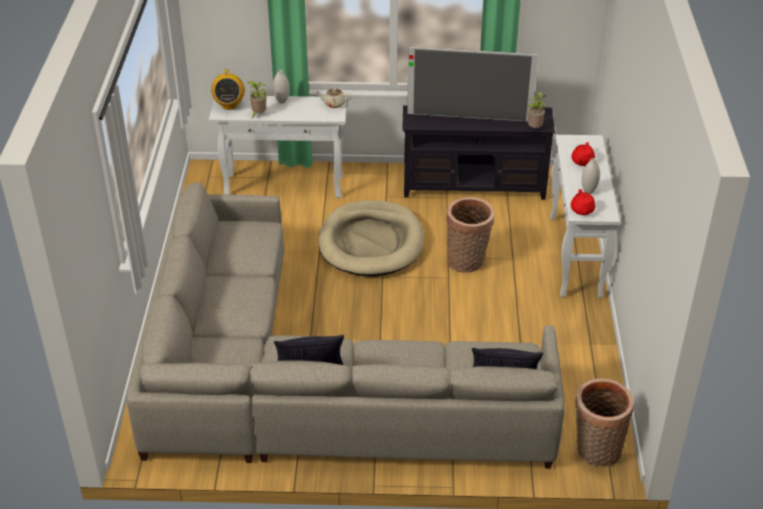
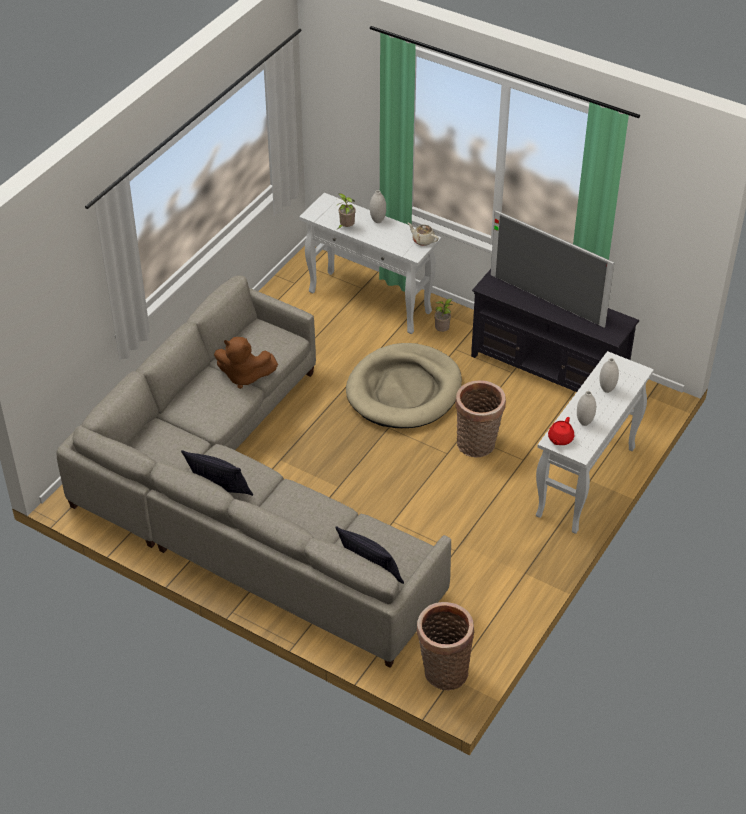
camera: 30 degrees right, 5 degrees up
(229, 105) = (328, 208): radio -> none
(248, 271) = (244, 376): none -> brown plush toy
(535, 128) = (601, 336): potted plant -> potted plant (443, 331)
(582, 161) = (607, 389): red teapot -> white vase

